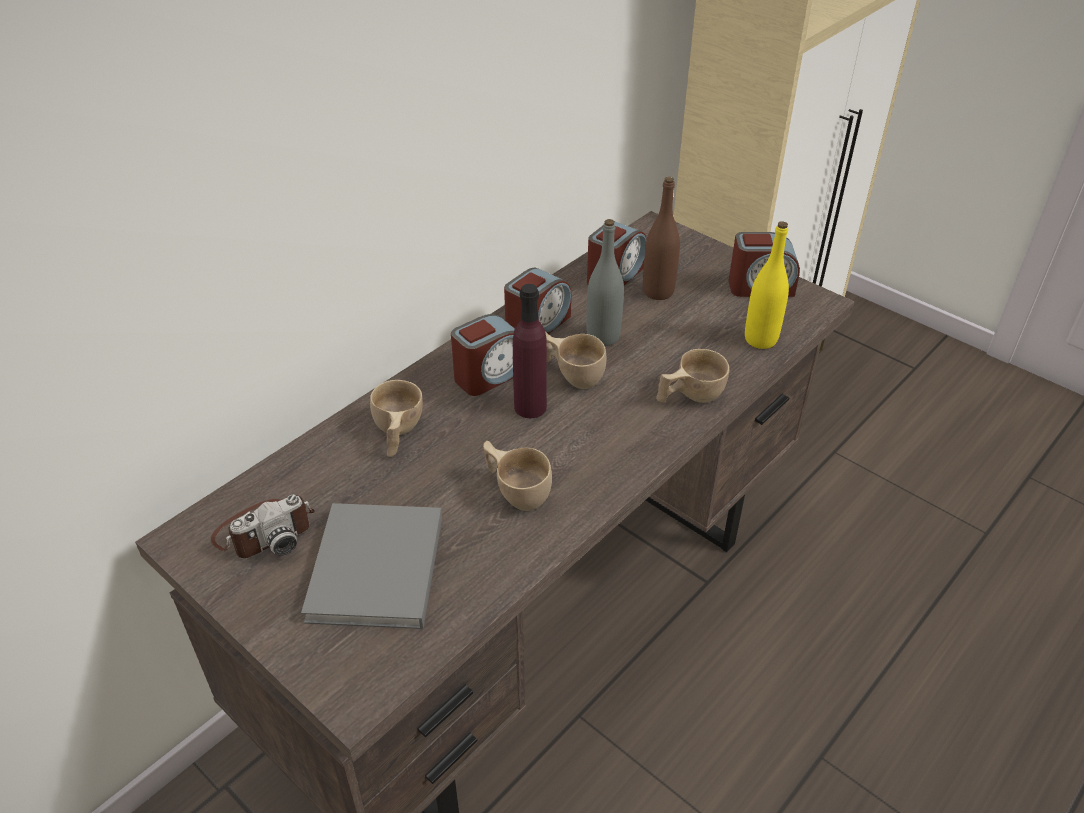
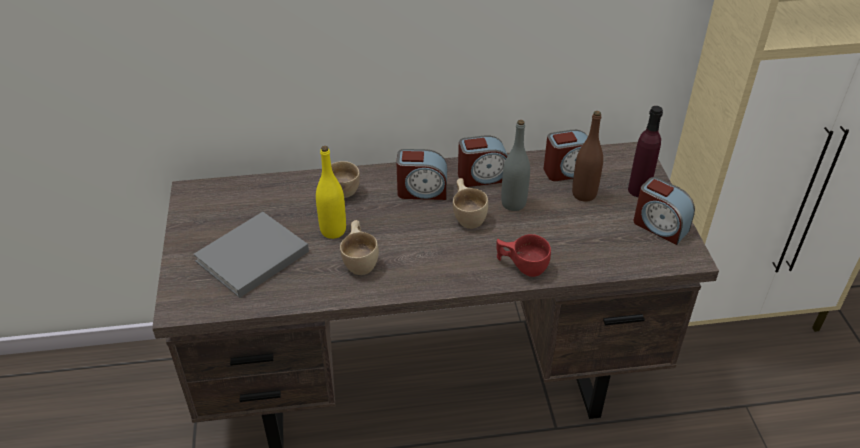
camera: 40 degrees right, 0 degrees up
(265, 531) = (226, 209): camera -> none
(530, 407) = (422, 220): purple bottle -> purple bottle (639, 190)
(689, 396) = (521, 266): beige cup -> red cup
(760, 339) = (614, 258): yellow bottle -> yellow bottle (333, 230)

